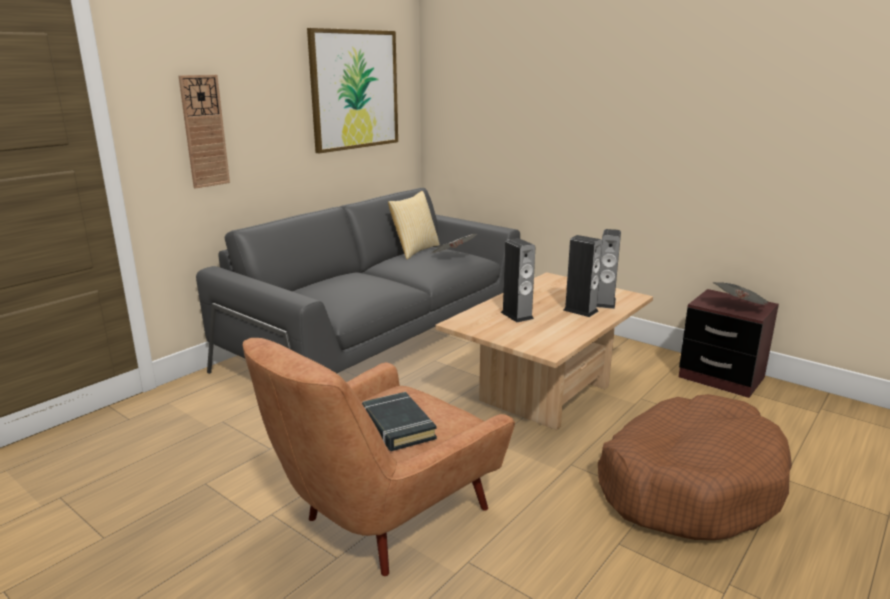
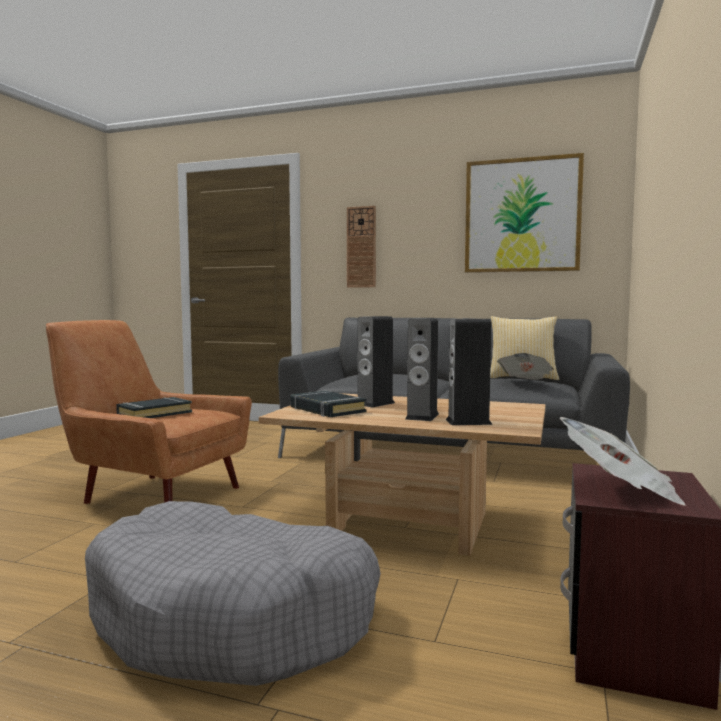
camera: 70 degrees right, 15 degrees down
(537, 335) = (326, 410): none -> black book
(688, 484) = (234, 618): brown dog bed -> grey dog bed

